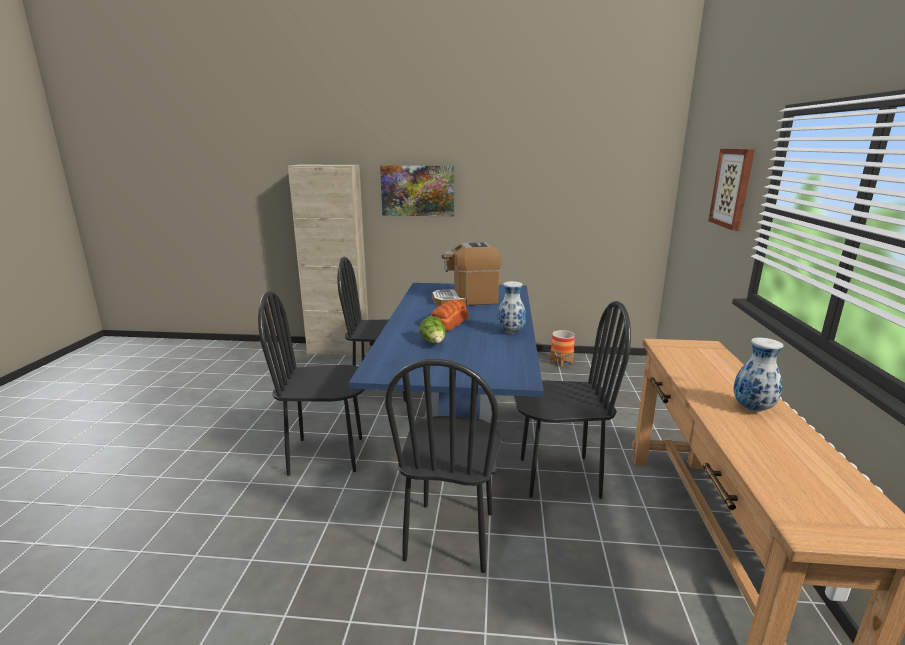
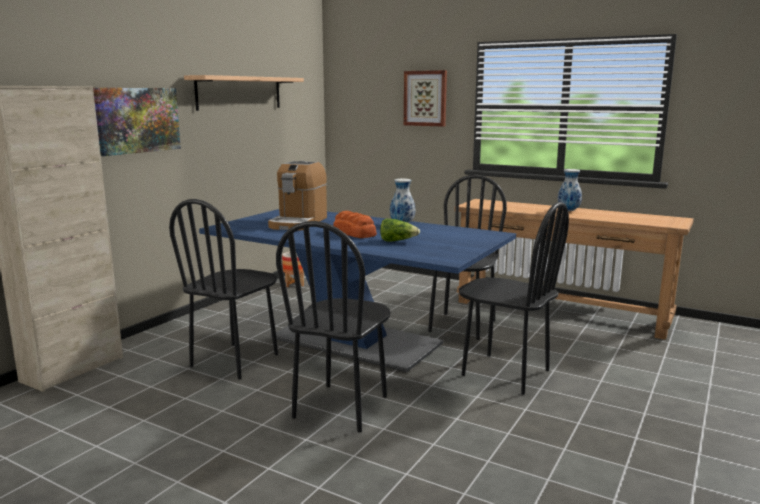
camera: 65 degrees left, 5 degrees down
(535, 170) = (239, 93): none -> shelf

